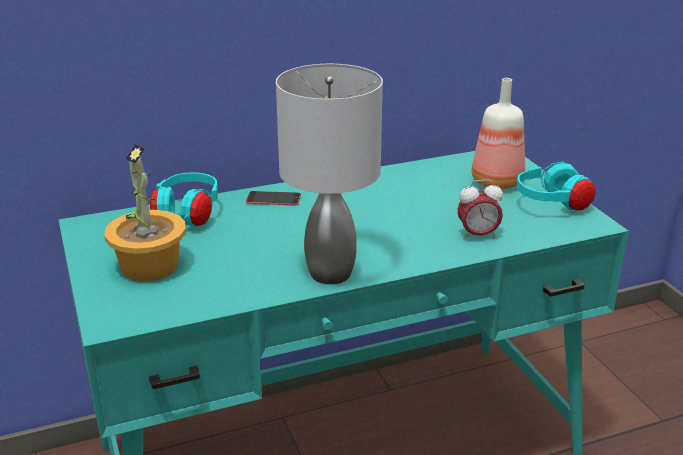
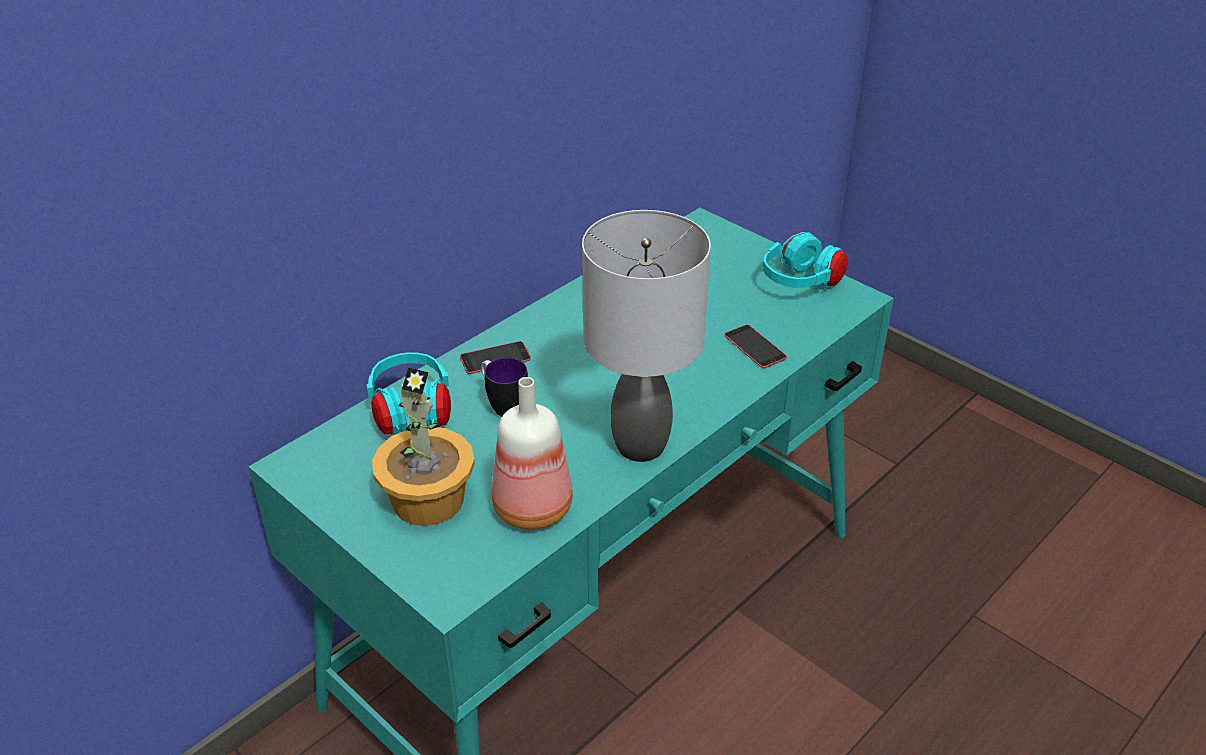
camera: 25 degrees left, 10 degrees up
(253, 226) = (503, 405): none -> mug
(477, 235) = (755, 347): alarm clock -> phone
(495, 181) = (722, 265): bottle -> bottle (530, 507)

